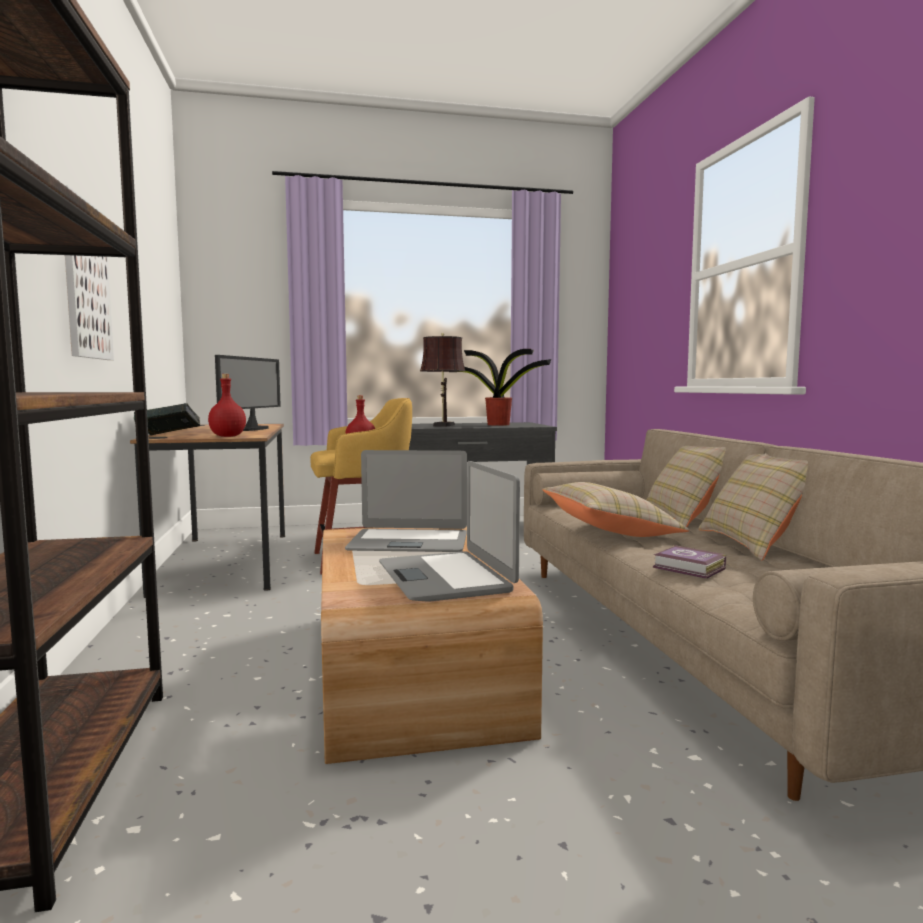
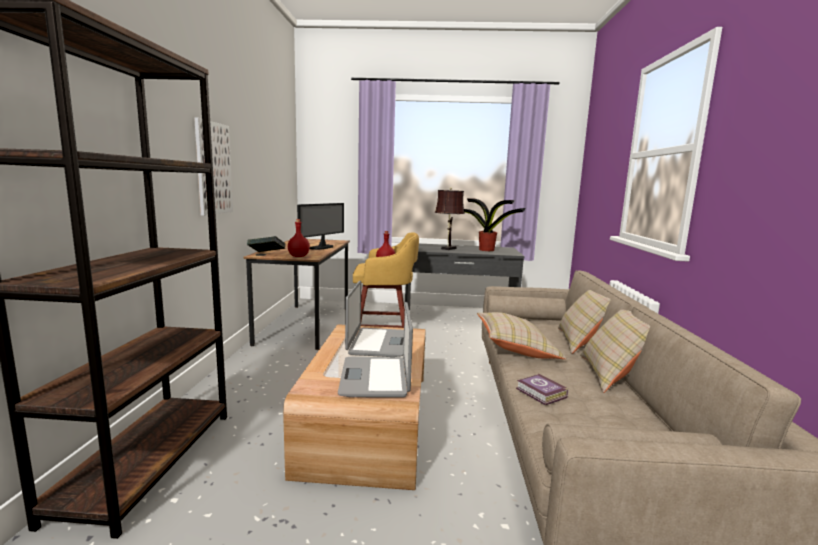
camera: 15 degrees right, 5 degrees up
(409, 543) = (377, 343): laptop -> laptop turned 105 degrees counterclockwise

